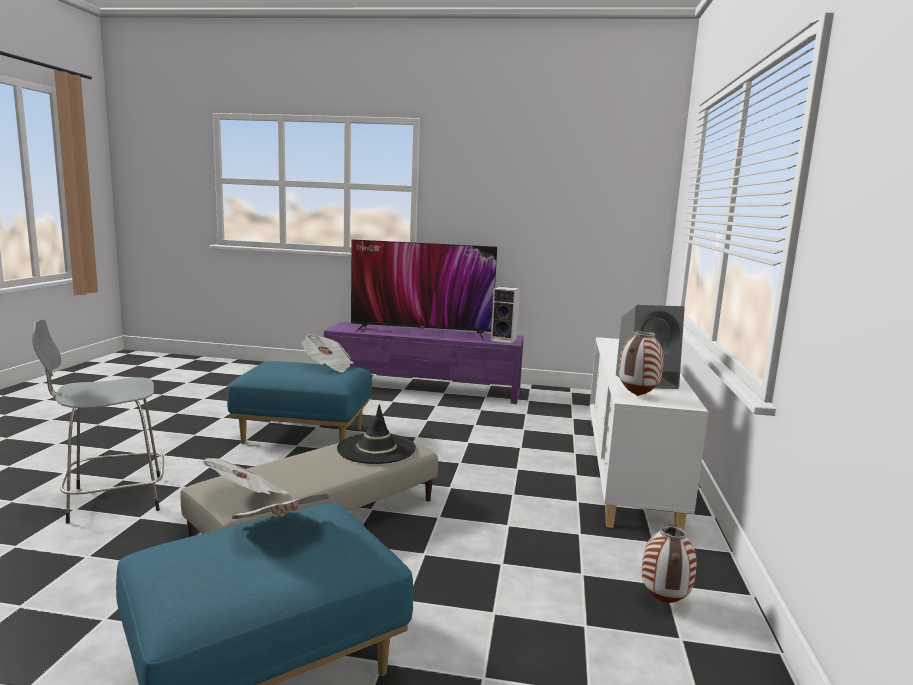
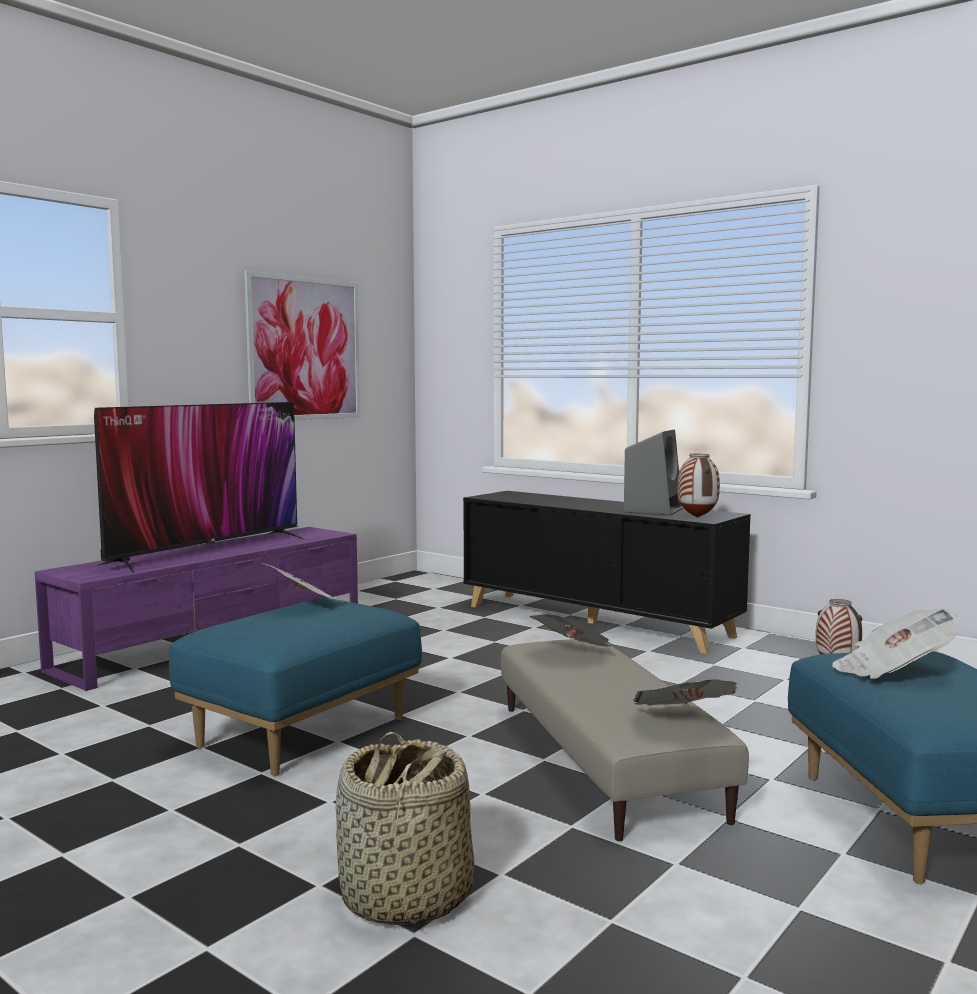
camera: 60 degrees left, 5 degrees down
(112, 499) = (405, 897): grey stool -> basket
(376, 449) = (574, 654): black hat -> newspaper
(504, 340) = (321, 534): speaker -> none
(554, 210) = (305, 349): none -> picture
(628, 470) = (596, 621): white cabinet -> black cabinet

